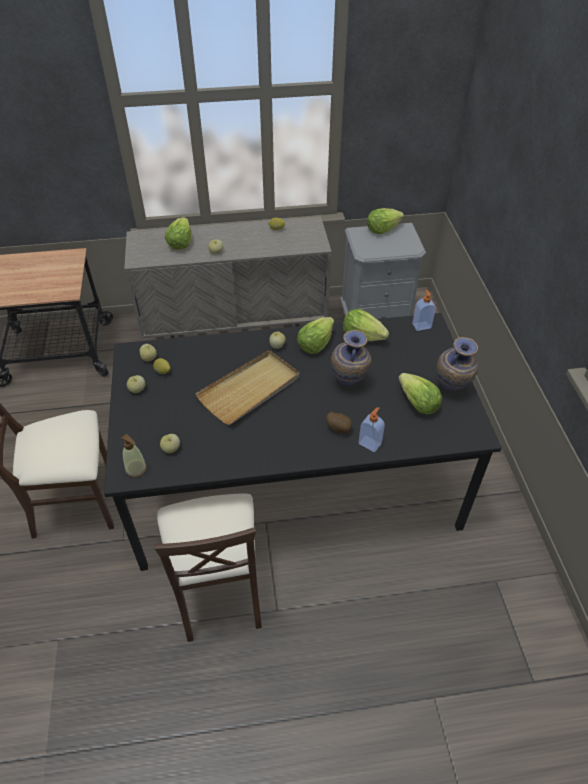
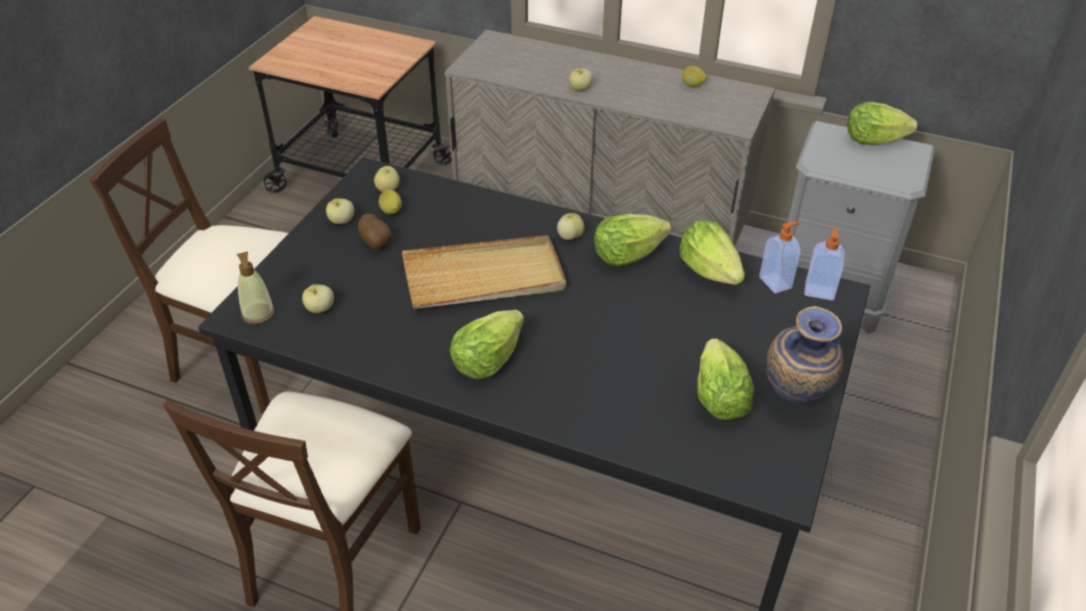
camera: 30 degrees right, 5 degrees down
(180, 243) = (542, 63): lettuce -> lettuce (487, 361)
(339, 428) = (565, 381): potato -> potato (377, 243)
(349, 383) = (633, 326): vase -> none
(370, 443) = (595, 421): soap dispenser -> soap dispenser (776, 282)

